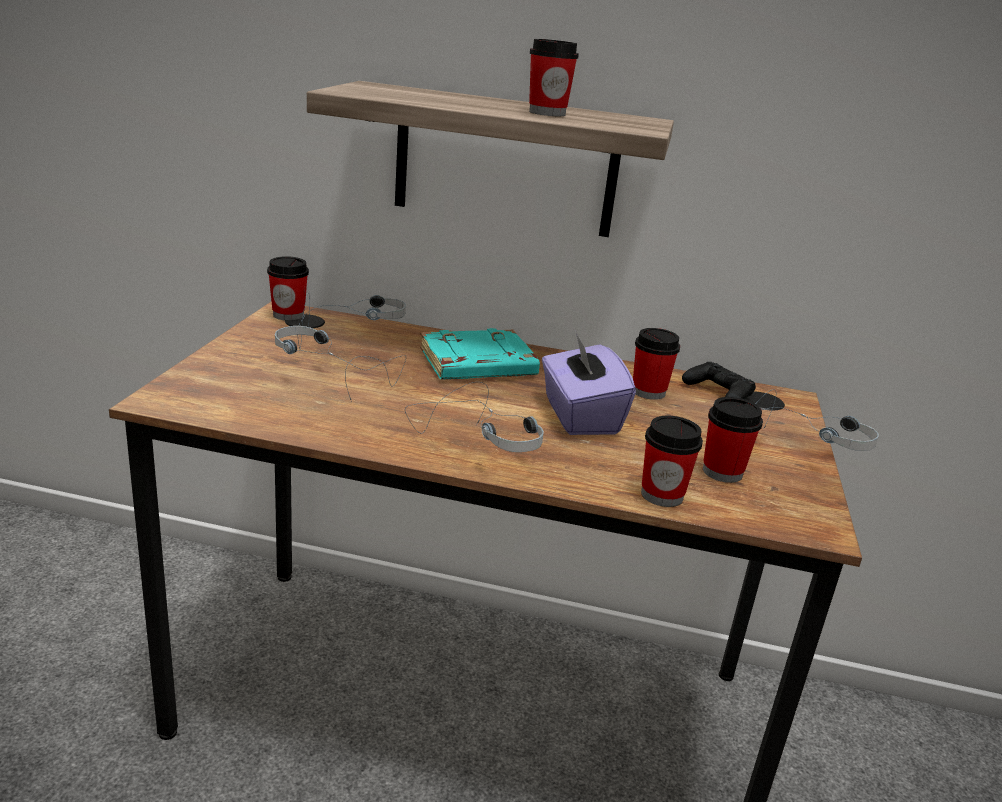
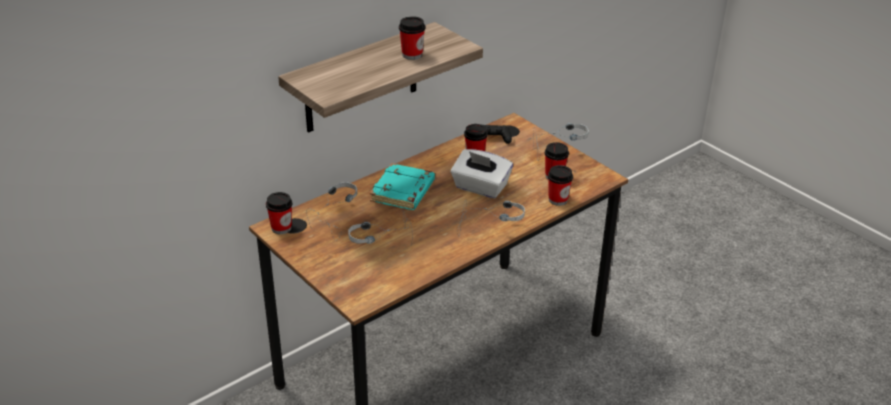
camera: 50 degrees left, 10 degrees up
(579, 416) = (480, 187): purple tissue box -> white tissue box

